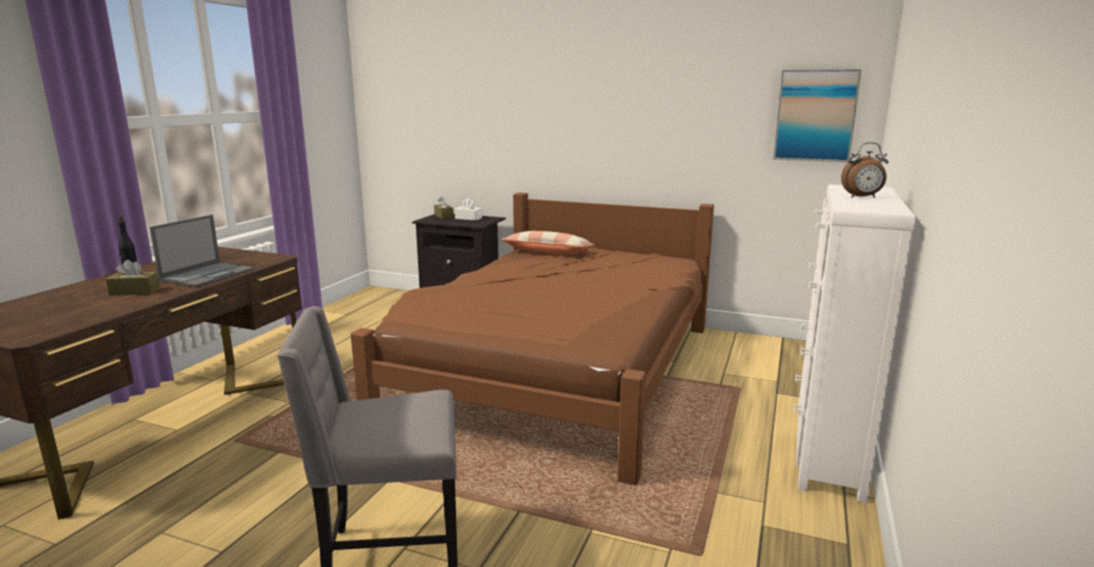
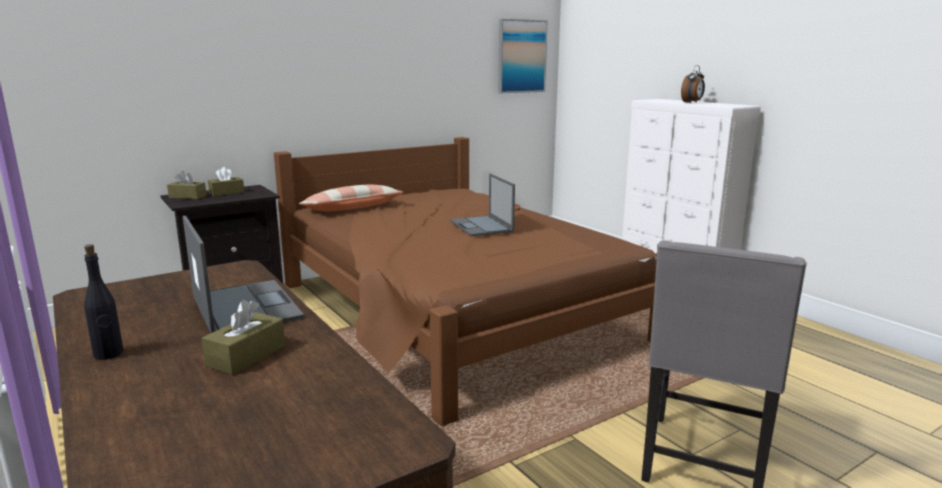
camera: 55 degrees left, 0 degrees up
(468, 218) = (226, 192): white tissue box -> brown tissue box
(563, 291) = (481, 226): none -> laptop

